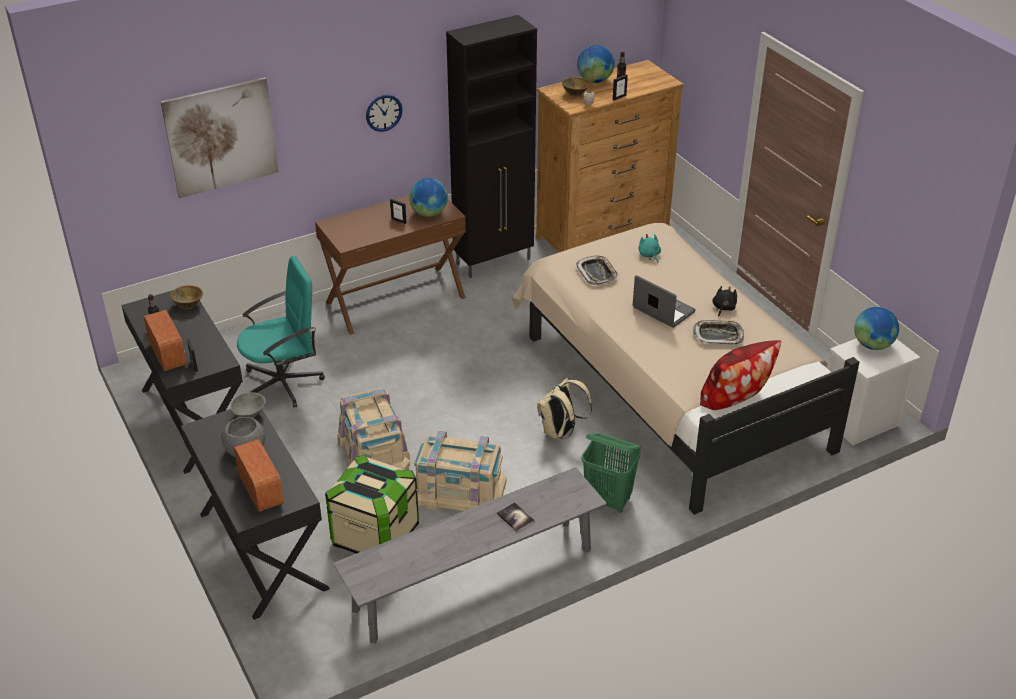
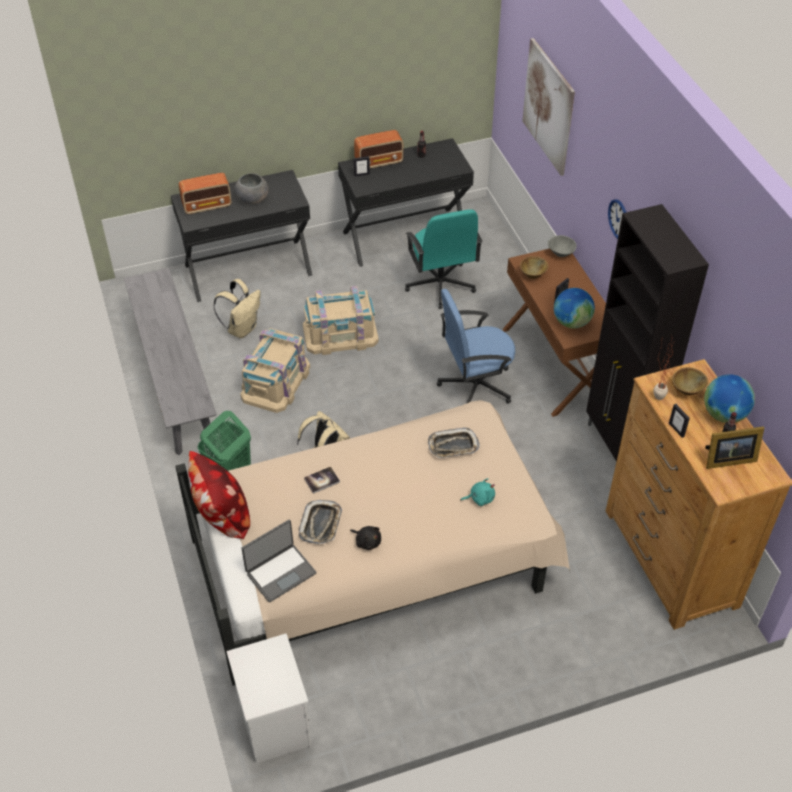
camera: 100 degrees right, 10 degrees up
(188, 305) = (444, 171): brown bowl -> brown bowl (533, 275)
(249, 415) = (292, 201): grey bowl -> grey bowl (560, 253)
(375, 535) = (242, 328): storage box -> beige backpack
(435, 346) = (474, 385): none -> blue office chair
(515, 518) = (172, 368): book -> book (322, 480)
(639, 80) = (727, 459): none -> picture frame
(662, 310) = (374, 487): laptop -> laptop (280, 572)
(872, 345) = (279, 677): globe -> none

